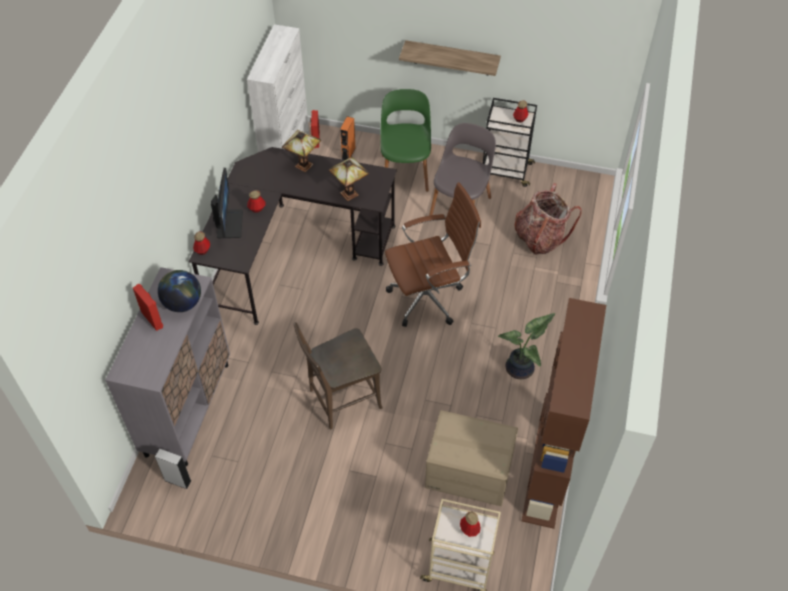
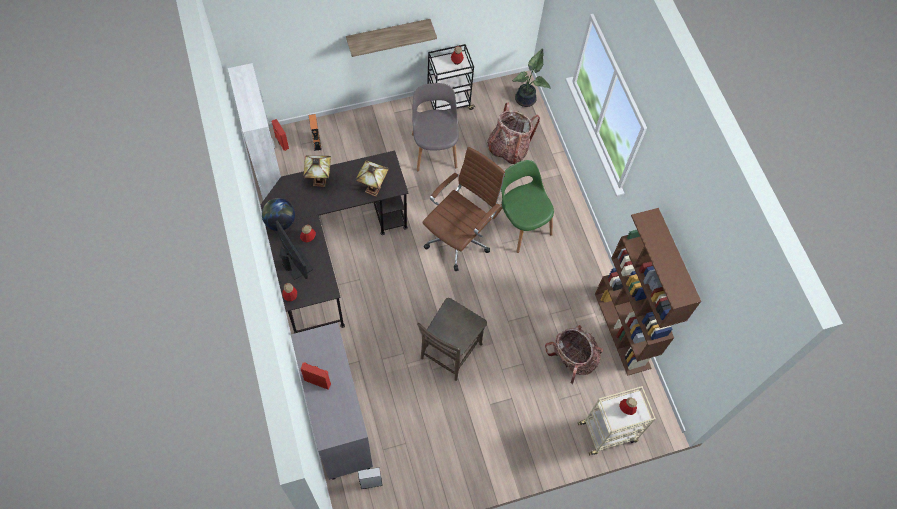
camera: 35 degrees left, 10 degrees up
(183, 303) = (331, 355): globe -> globe (280, 222)
(405, 171) = (372, 138): green chair -> green chair (521, 224)
(468, 472) = (572, 359): cardboard box -> backpack
(521, 369) = (559, 261): potted plant -> potted plant (526, 99)

